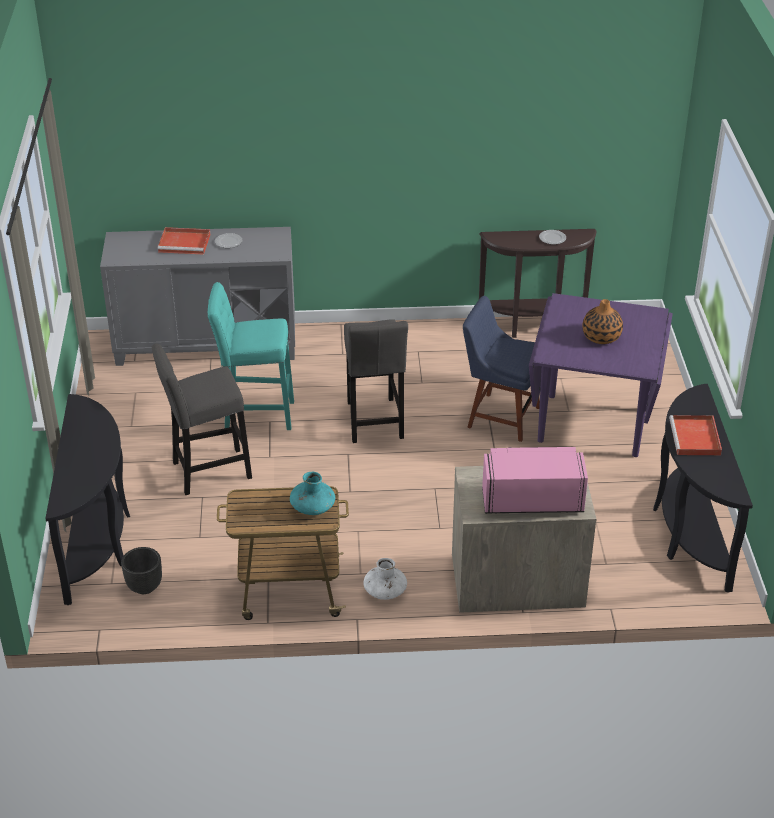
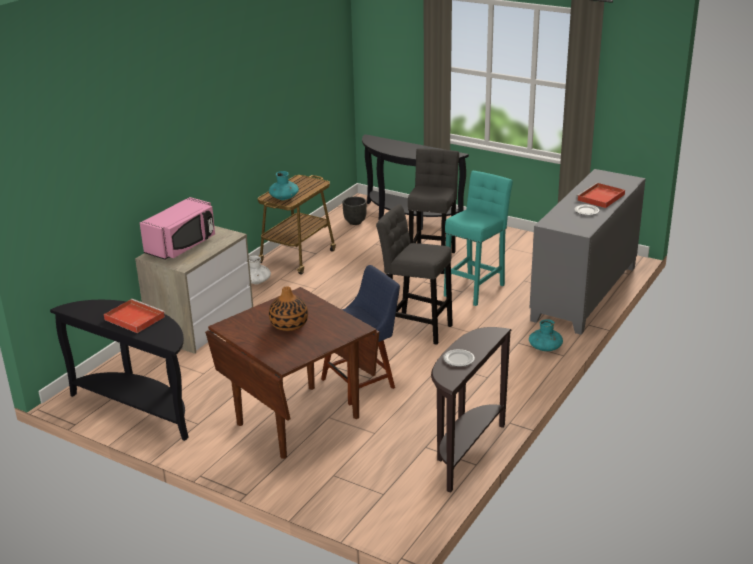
camera: 125 degrees right, 10 degrees down
(337, 337) = (545, 348): none -> turquoise vase
(592, 424) = (299, 421): purple dining table -> brown dining table

